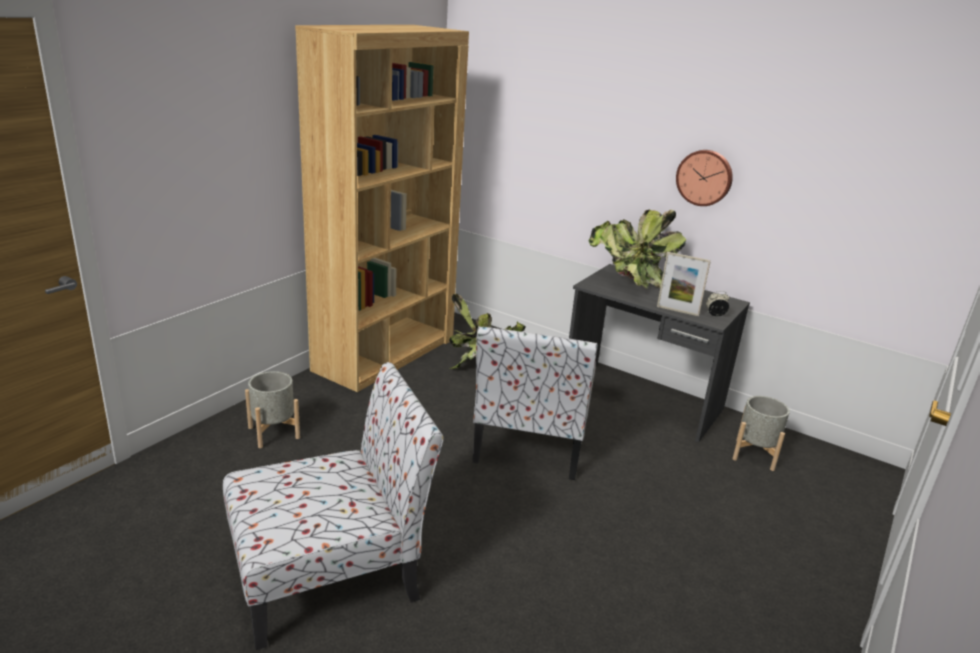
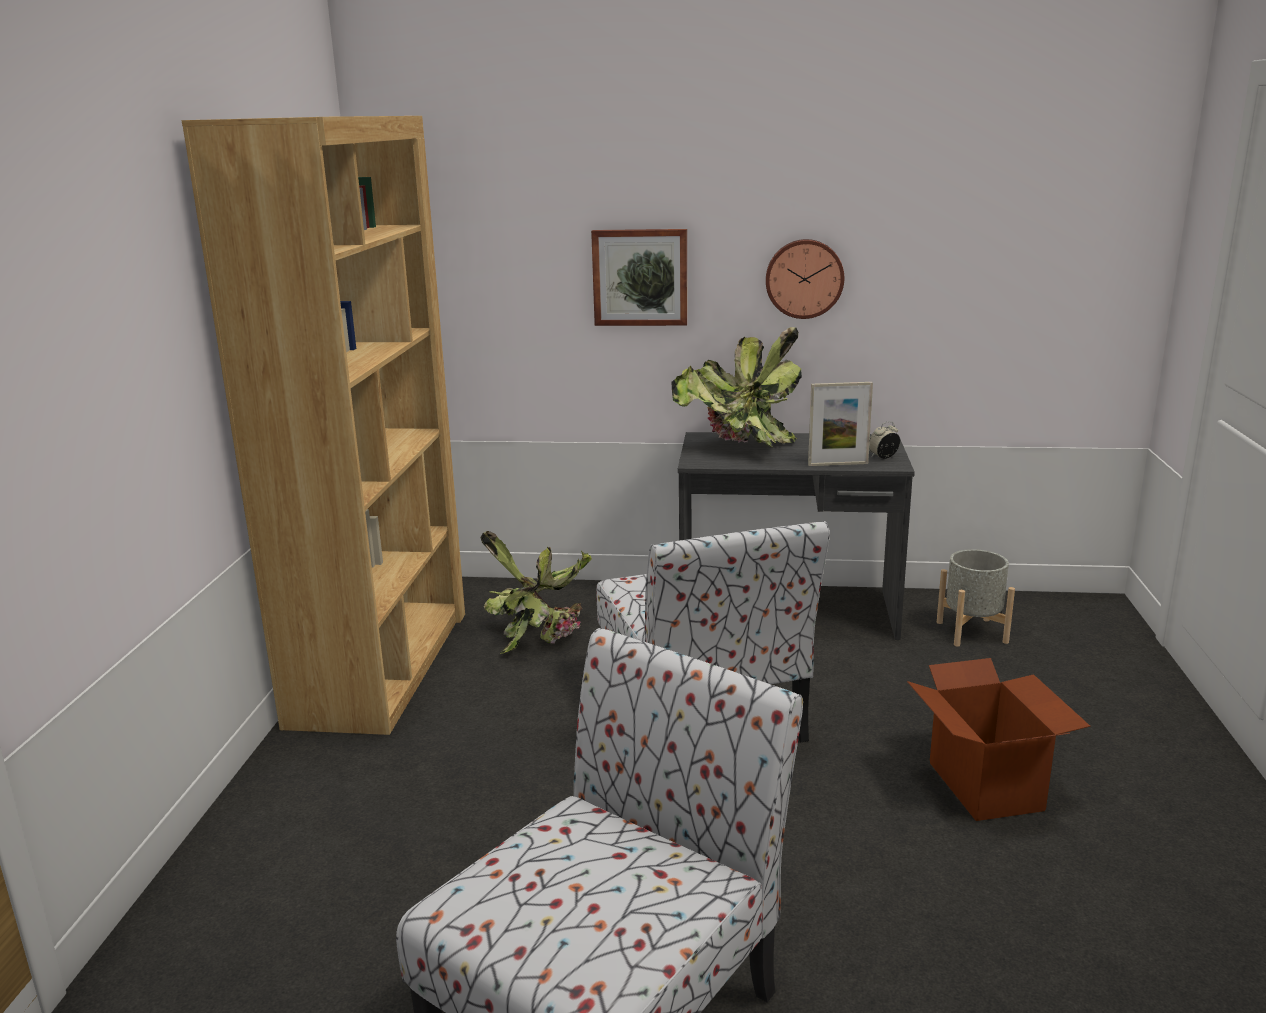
camera: 25 degrees left, 5 degrees down
(274, 433) = (308, 846): grey planter -> none
(599, 155) = (640, 277): none -> picture
(658, 549) = (986, 785): none -> cardboard box

